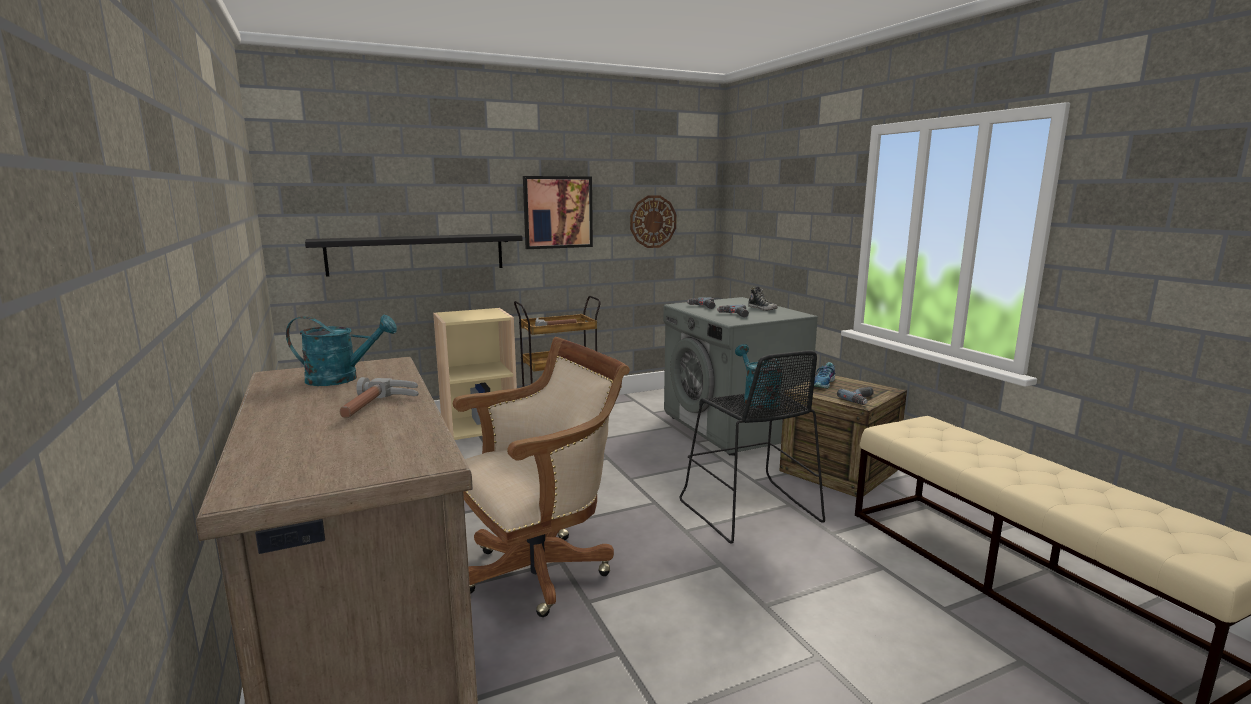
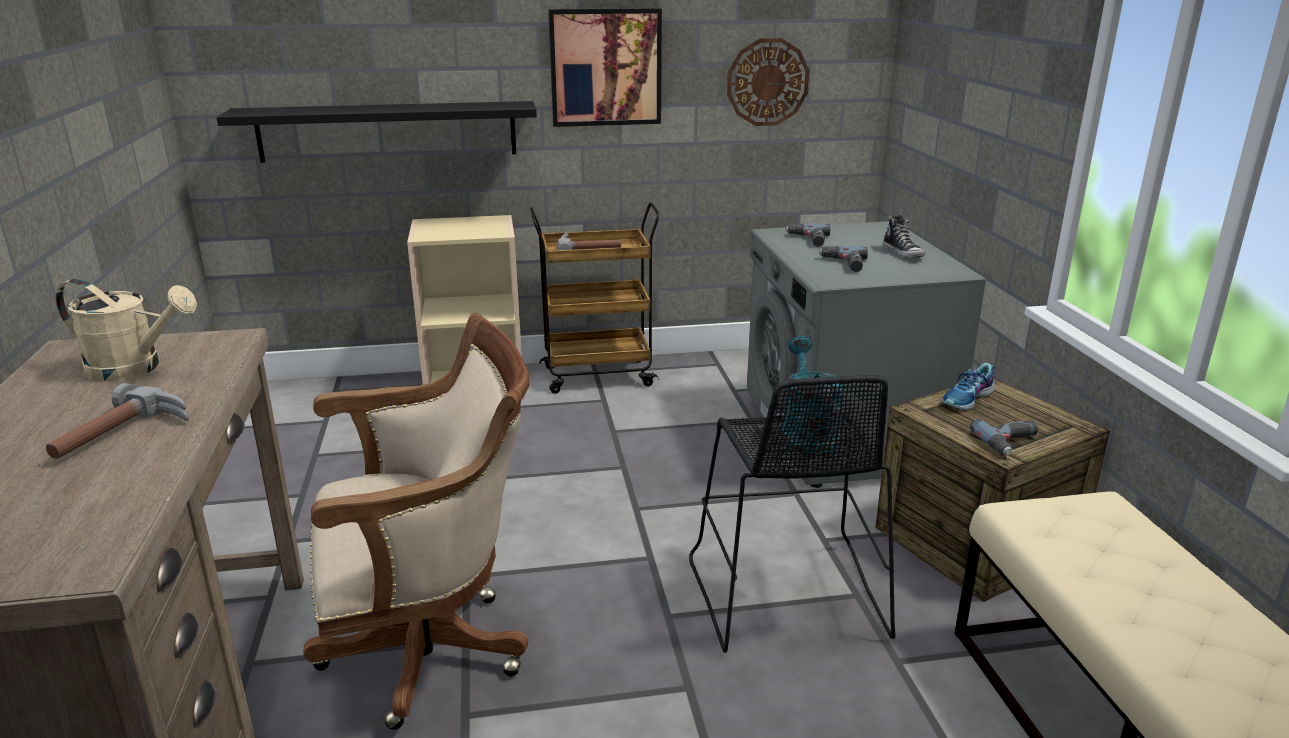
camera: 15 degrees right, 10 degrees up
(342, 379) = (135, 368): turquoise watering can -> beige watering can

